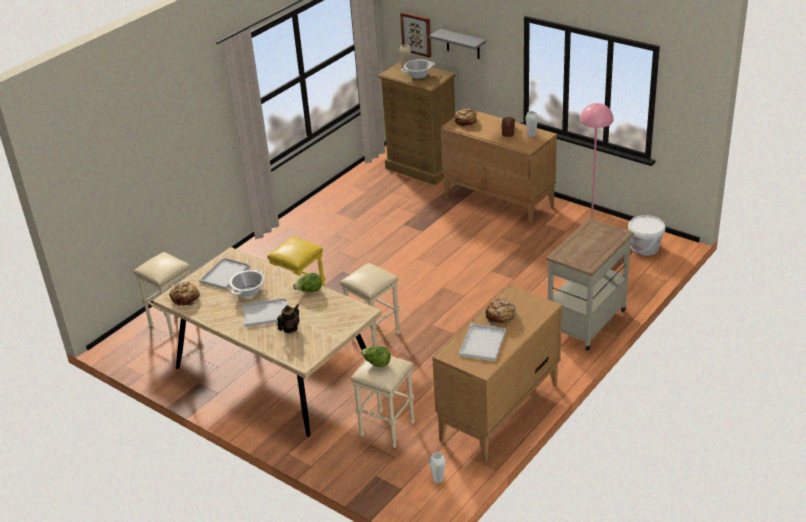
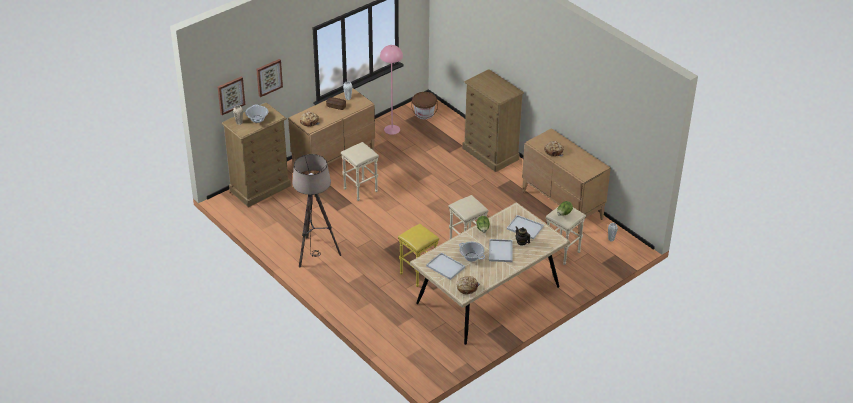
camera: 80 degrees left, 5 degrees up
(173, 321) = (407, 343): beige stool -> beige stool (359, 190)
(320, 226) = (315, 253): none -> floor lamp
(463, 44) = (269, 77): grey shelf -> picture
(483, 344) = (578, 162): white tray -> white tray (526, 227)
(588, 321) = (490, 154): beige cart -> brown dresser
(644, 248) = (424, 114): white bucket -> brown bucket

